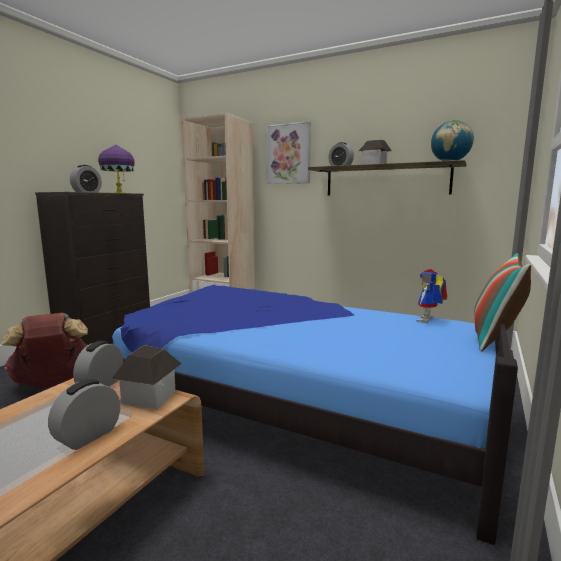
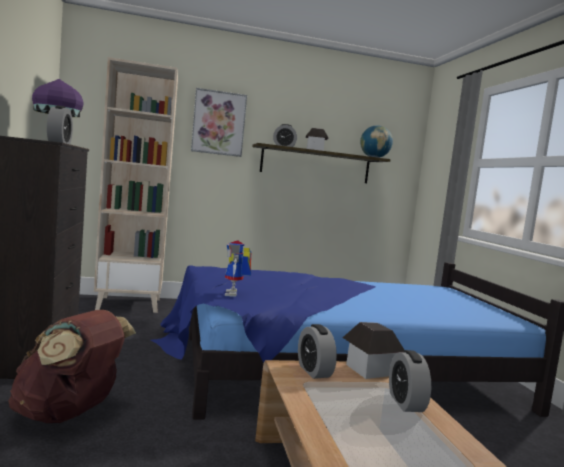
camera: 40 degrees left, 5 degrees down
(428, 321) = (420, 286): toy robot -> toy robot (235, 294)
(495, 339) = (472, 295): pillow -> none

